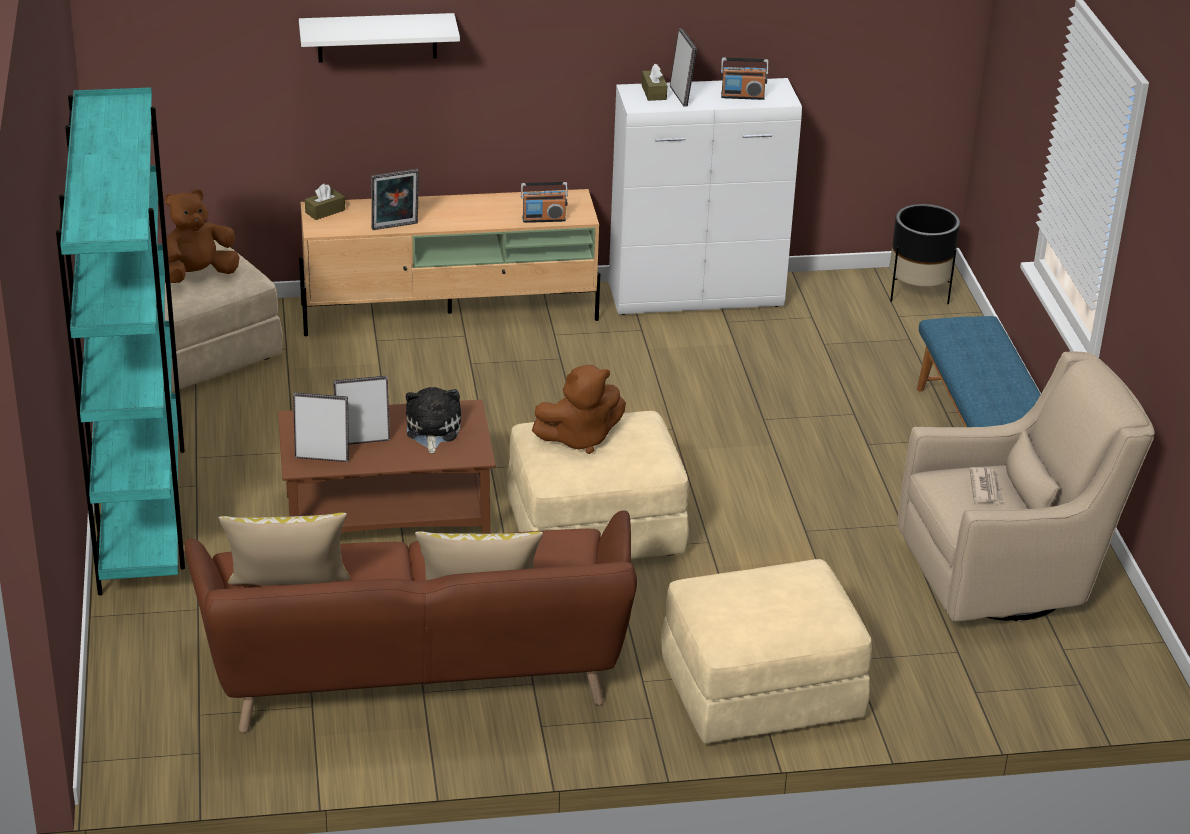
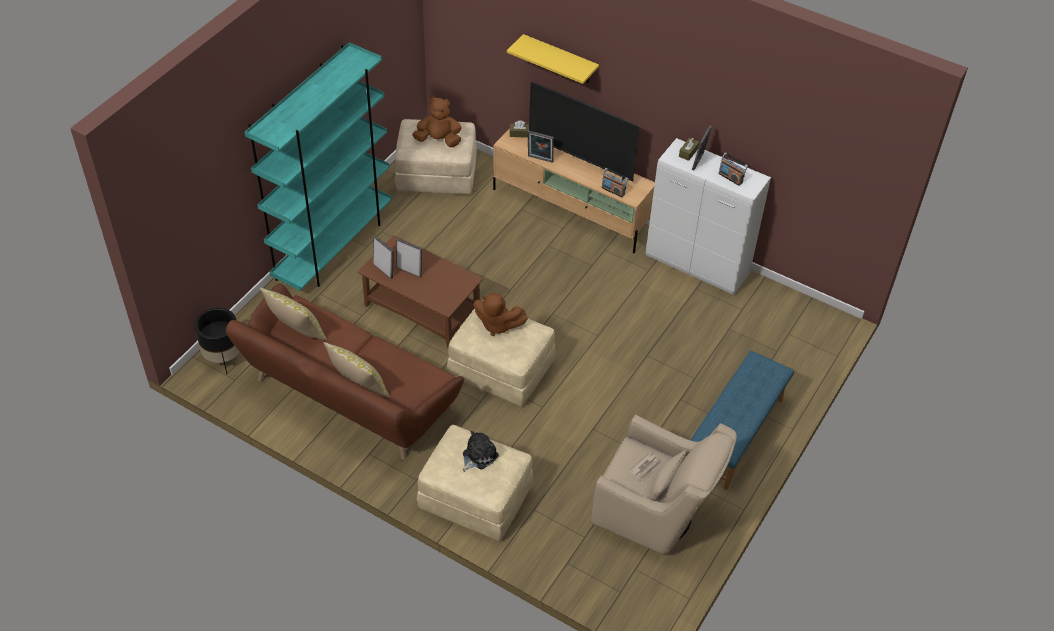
camera: 40 degrees right, 15 degrees up
(377, 37) = (560, 59): white shelf -> yellow shelf
(432, 430) = (443, 282): plush toy -> plush toy (478, 456)
(456, 208) = (580, 162): none -> television
(918, 294) = (815, 326): black planter -> black planter (223, 358)

